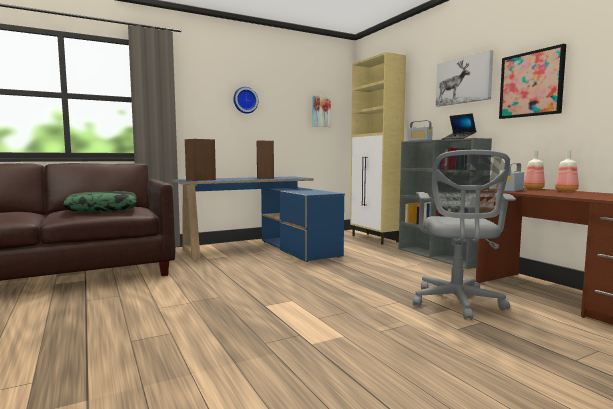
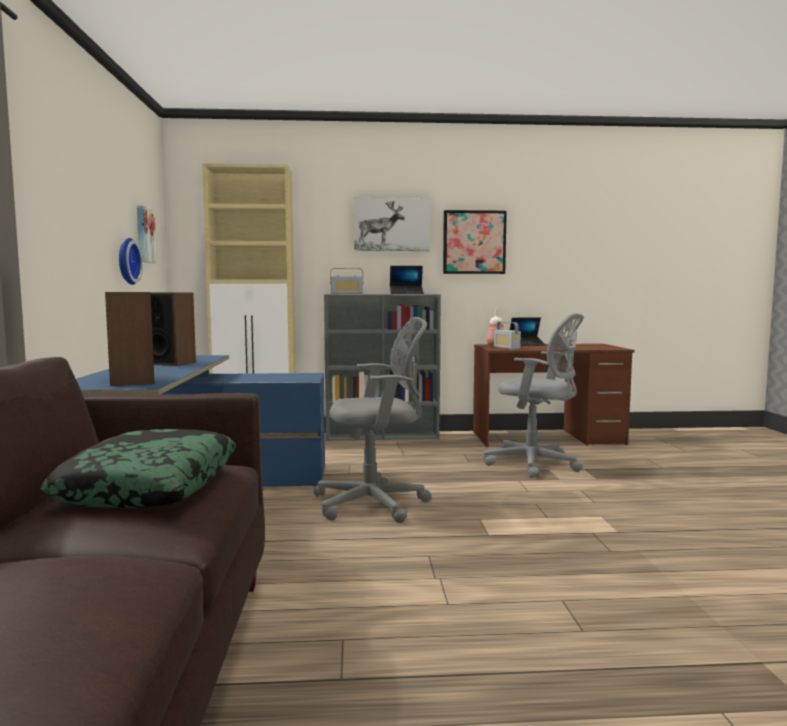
camera: 65 degrees left, 0 degrees up
(245, 100) = (78, 203): wall clock -> wall clock (126, 261)
(291, 276) = (376, 504): none -> grey office chair
(567, 191) = (526, 345): bottle -> laptop

